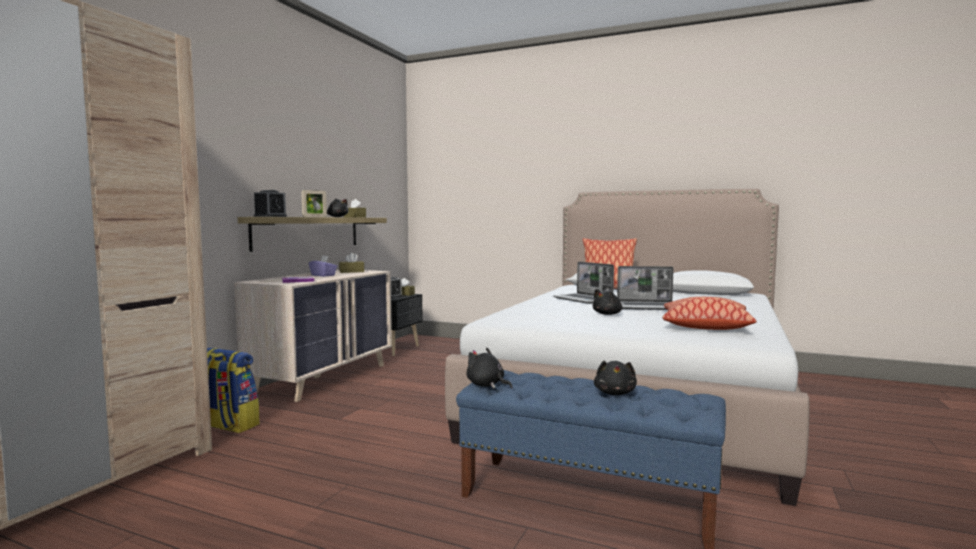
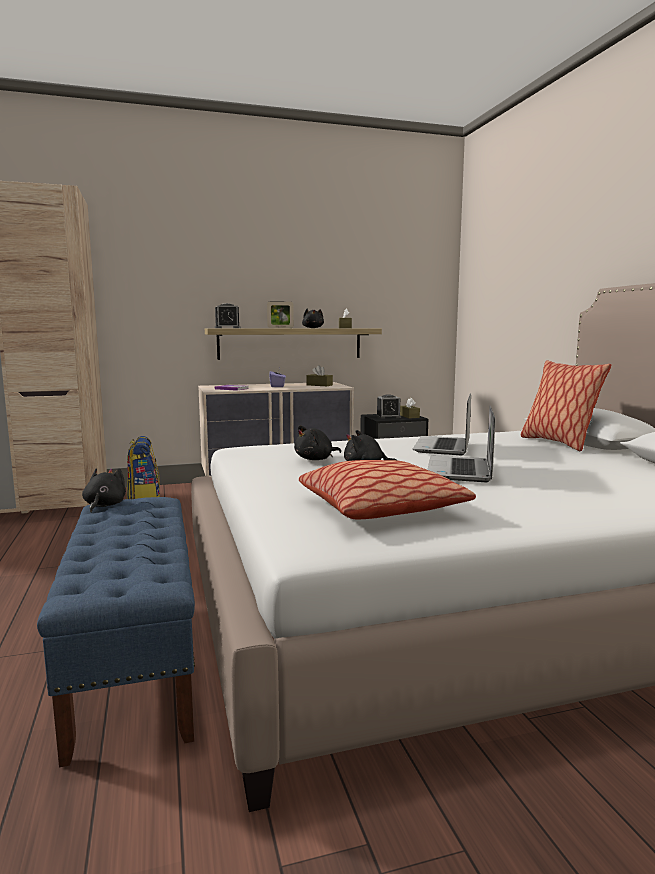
camera: 50 degrees right, 5 degrees up
(615, 393) = (125, 547): black plush toy -> black plush toy (316, 459)
(647, 307) = (460, 471): laptop -> laptop turned 45 degrees clockwise

